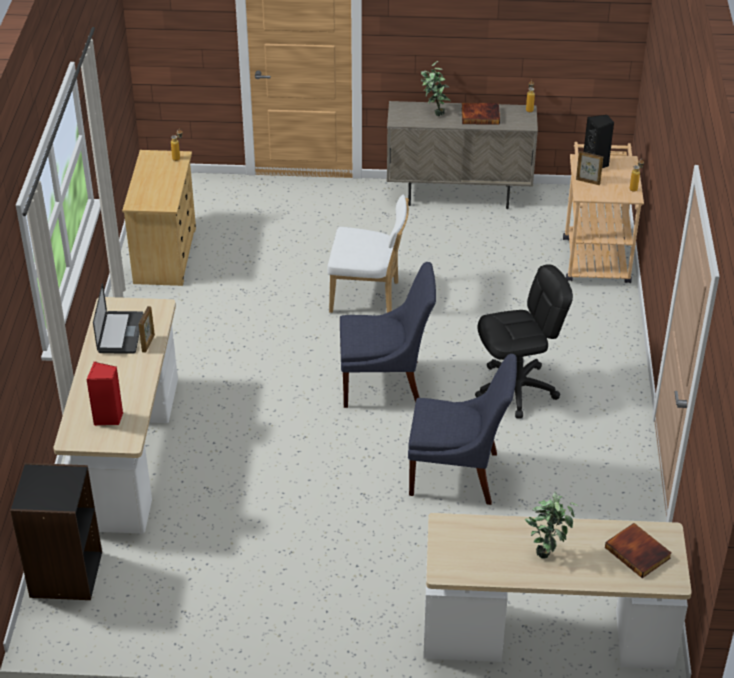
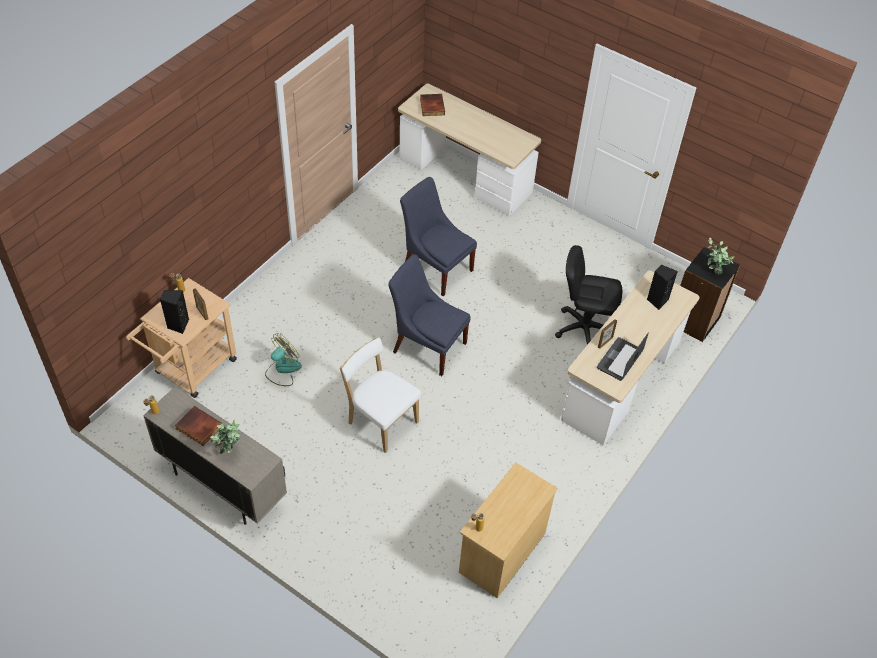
camera: 150 degrees left, 10 degrees up
(108, 418) = (657, 300): red speaker -> black speaker
(511, 294) = (283, 369): none -> fan
(516, 389) = (352, 300): black office chair -> black office chair (584, 328)
(547, 549) = (472, 126): potted plant -> potted plant (712, 274)

